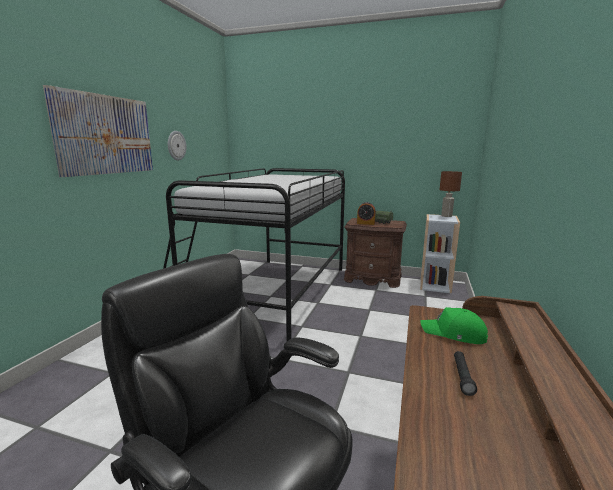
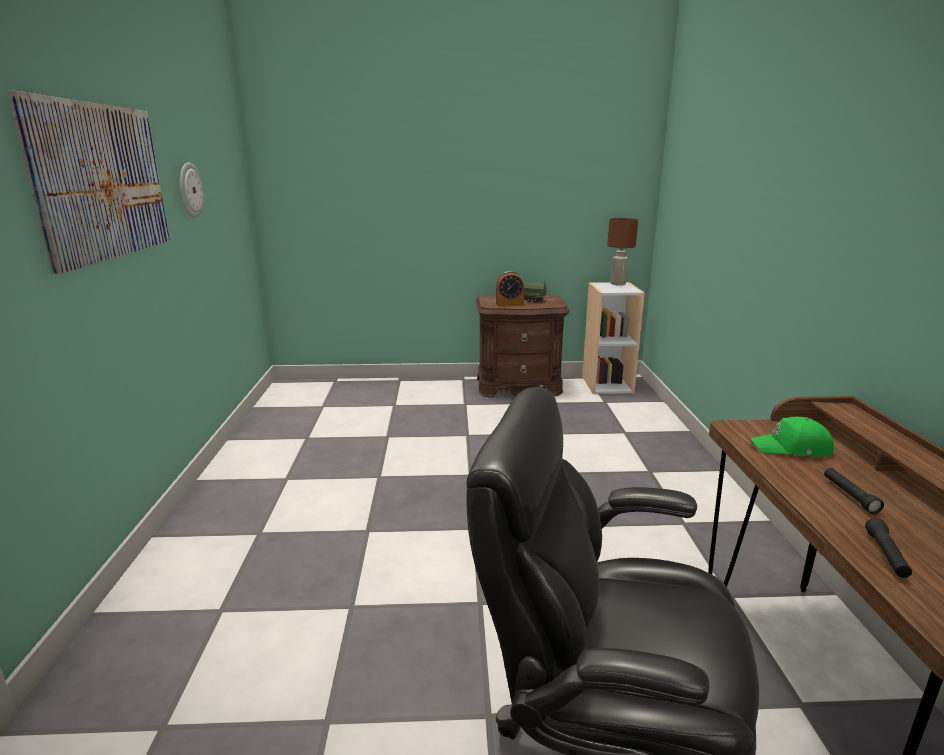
camera: 20 degrees left, 5 degrees up
(273, 293) = (388, 431): black bed -> none
(439, 430) = (886, 555): none -> black flashlight

